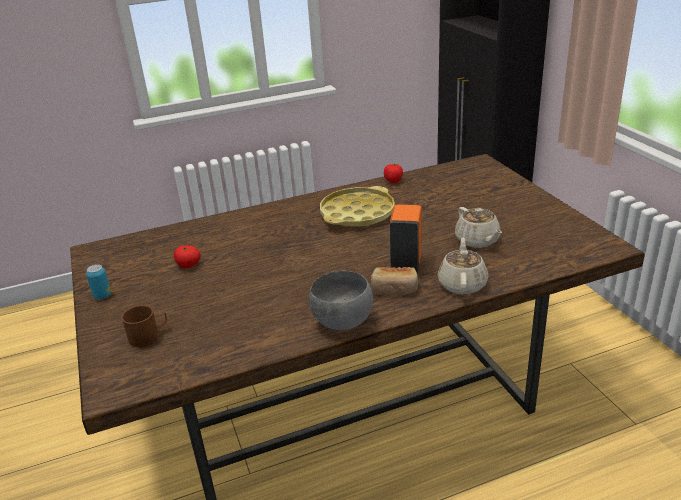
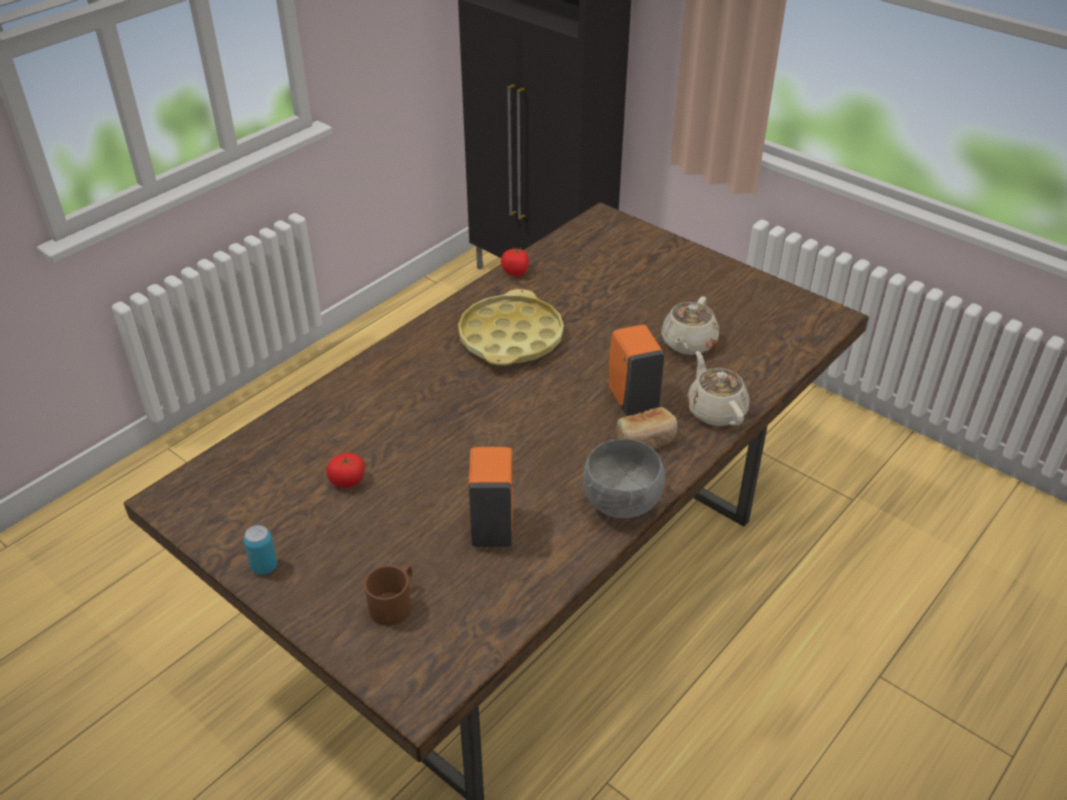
camera: 30 degrees left, 10 degrees up
(247, 311) = (492, 526): none -> orange soap dispenser
(477, 241) = (688, 343): beige teapot -> beige teapot turned 75 degrees clockwise

